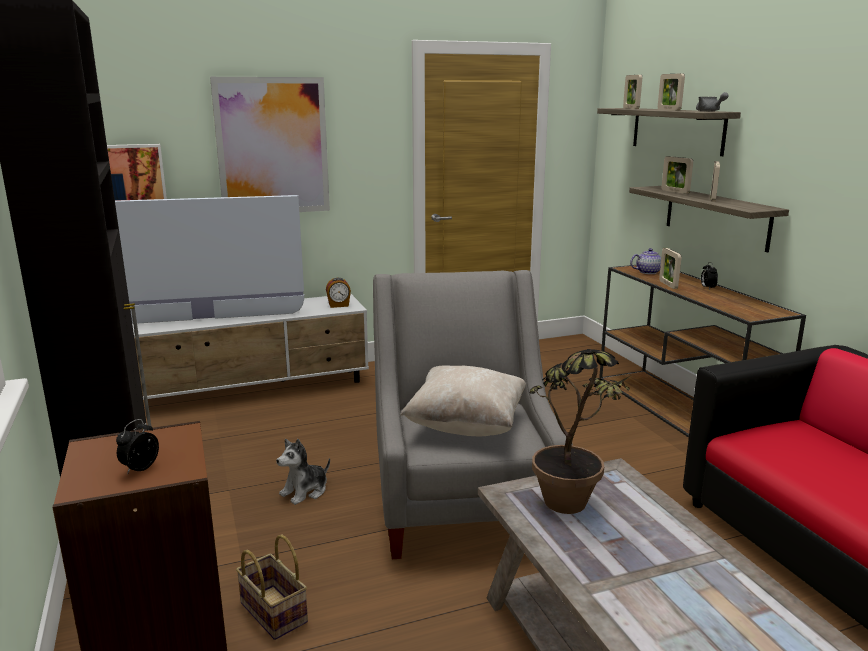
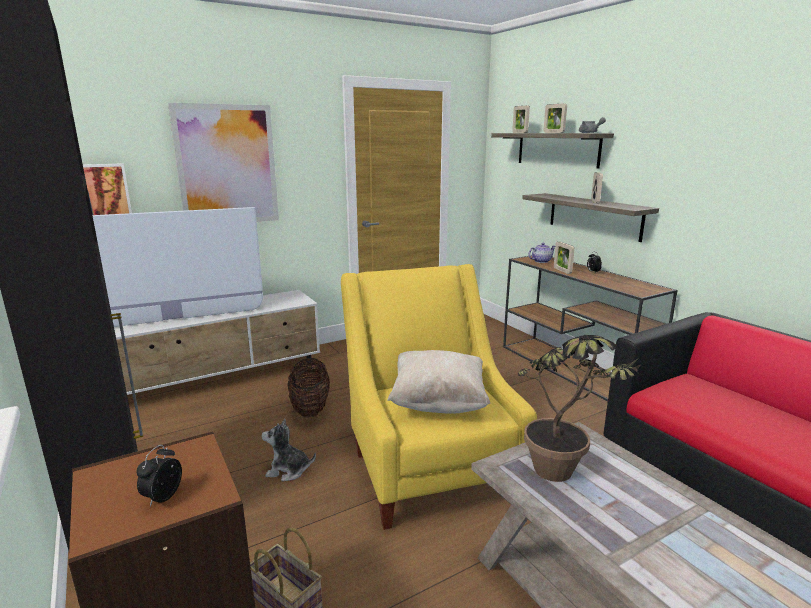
camera: 10 degrees left, 0 degrees up
(305, 491) = (288, 470): plush toy -> plush toy turned 60 degrees clockwise
(339, 305) = (292, 300): alarm clock -> none
(345, 430) = (310, 408): none -> basket
(463, 503) = (429, 467): grey armchair -> yellow armchair
(675, 191) = (560, 197): picture frame -> none

